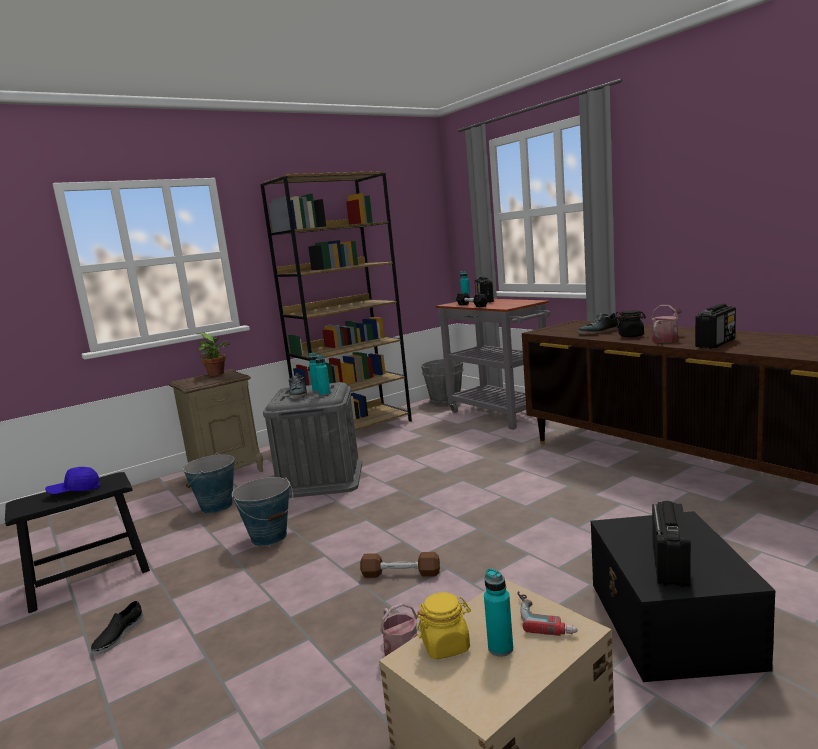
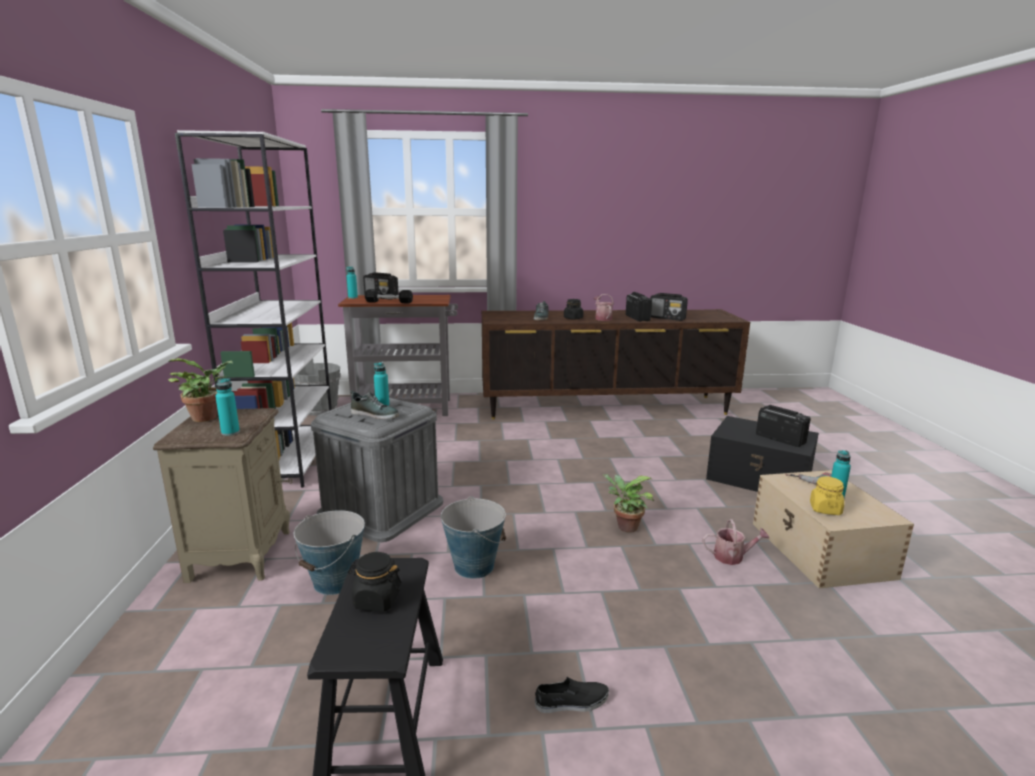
camera: 60 degrees left, 5 degrees up
(75, 491) = (376, 600): blue cap -> black jar
(118, 635) = (572, 702): black shoe -> black shoe turned 60 degrees counterclockwise
(324, 394) = (404, 407): turquoise bottle -> turquoise bottle (230, 432)
(356, 428) = (287, 459): brown bookcase -> white bookcase
(400, 574) = (625, 527): brown dumbbell -> potted plant
(762, 348) = (667, 318): none -> radio

